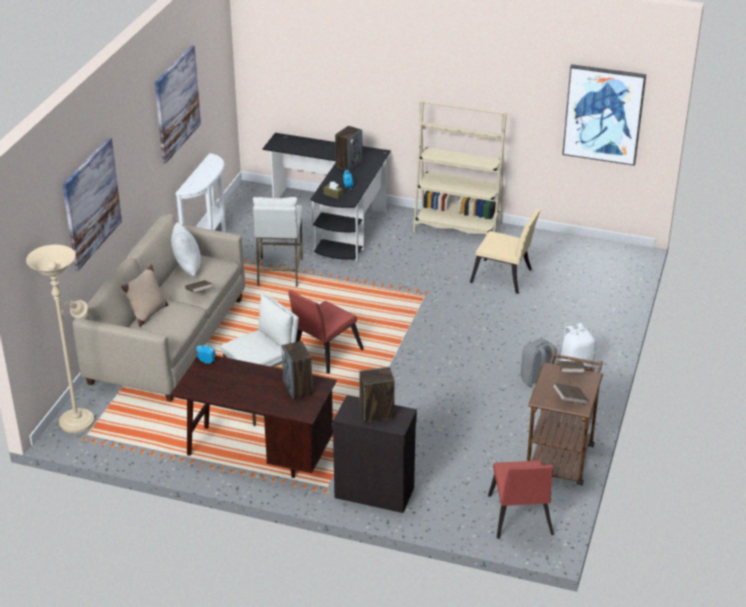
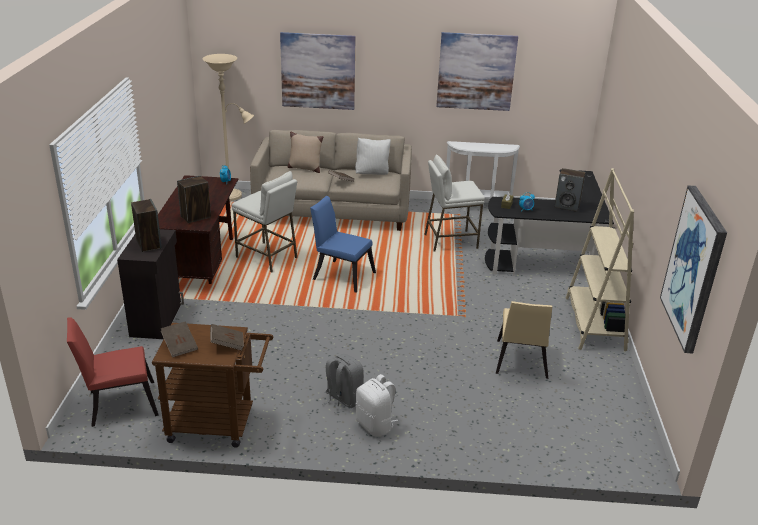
camera: 75 degrees right, 5 degrees down
(323, 354) = (341, 275): red chair -> blue chair

